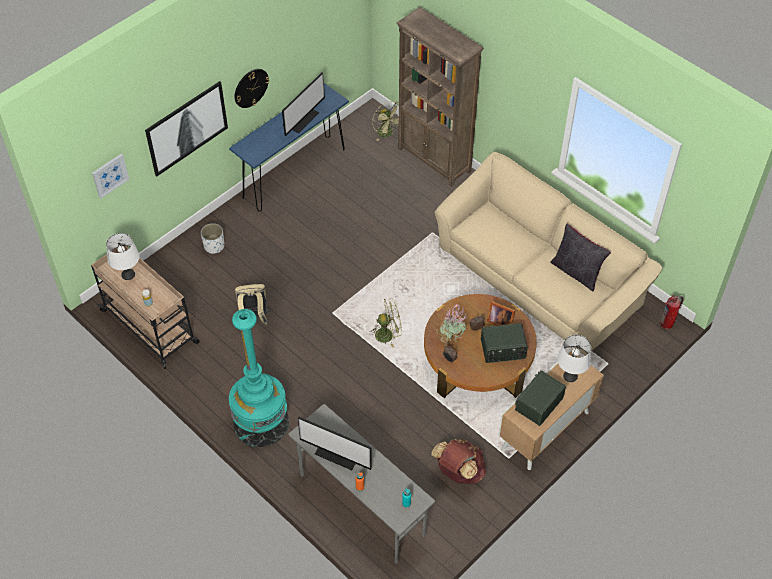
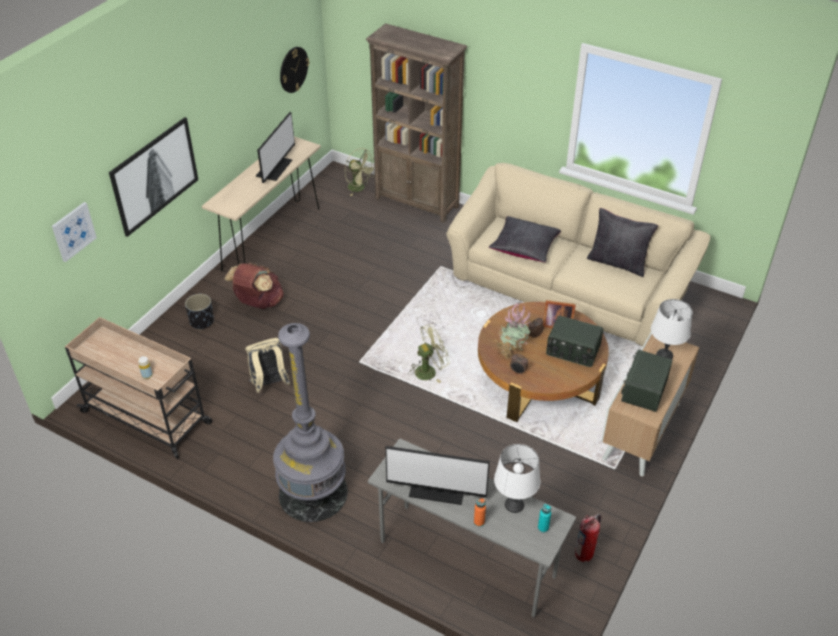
camera: 15 degrees left, 10 degrees down
(128, 274) = (113, 350): white table lamp -> white table lamp (513, 504)
(214, 246) = (202, 321): white planter -> black planter
(251, 88) = (217, 131): wall clock -> wall clock (293, 69)
(261, 422) = (313, 493): turquoise floor lamp -> grey floor lamp
(294, 173) = (271, 238): blue console table -> beige console table
(458, 472) = (565, 496): brown backpack -> brown backpack (258, 303)
(500, 238) = (524, 246): none -> black pillow
(503, 350) = (572, 351): radio -> radio turned 45 degrees clockwise
(667, 324) = (718, 304): fire extinguisher -> fire extinguisher (584, 554)

